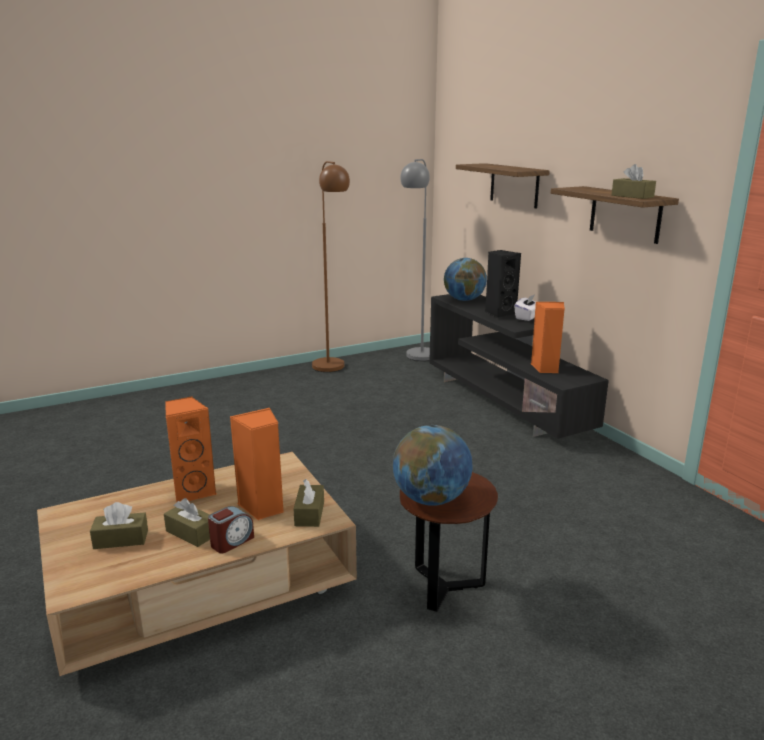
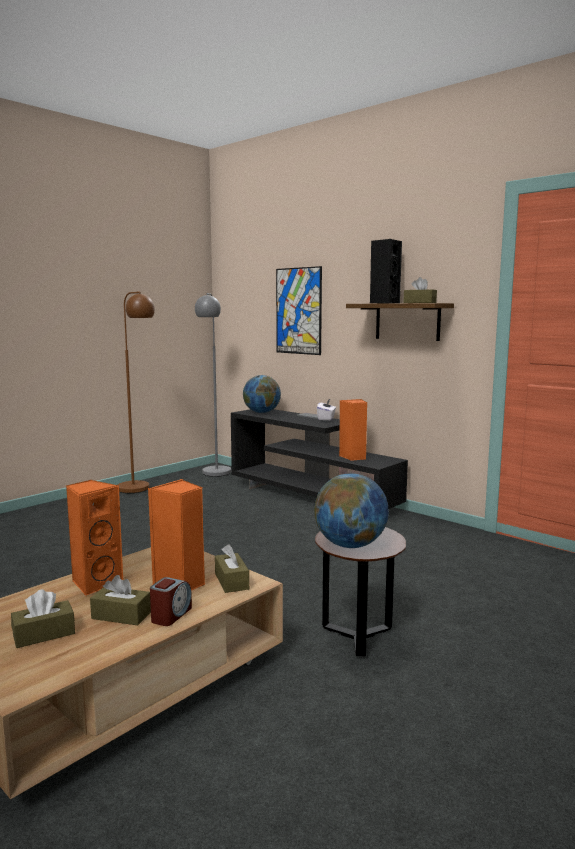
camera: 20 degrees left, 10 degrees down
(499, 313) = (301, 417): black speaker -> black speaker (384, 303)
(514, 185) = (298, 311): shelf -> picture

